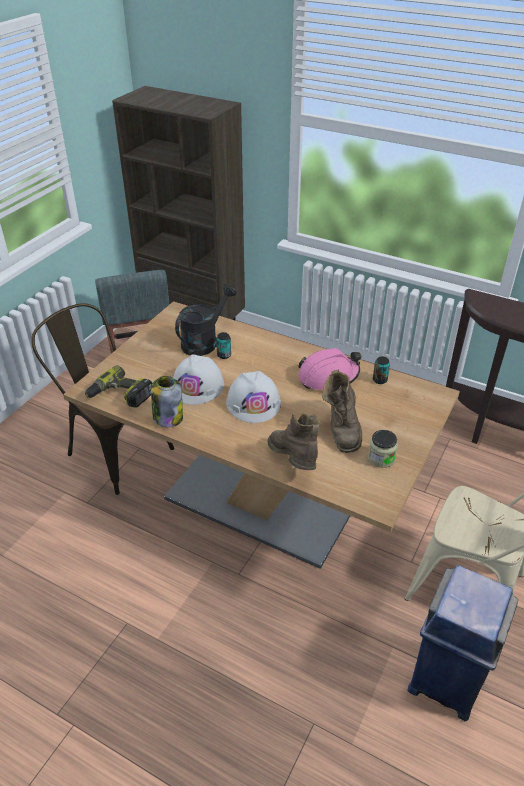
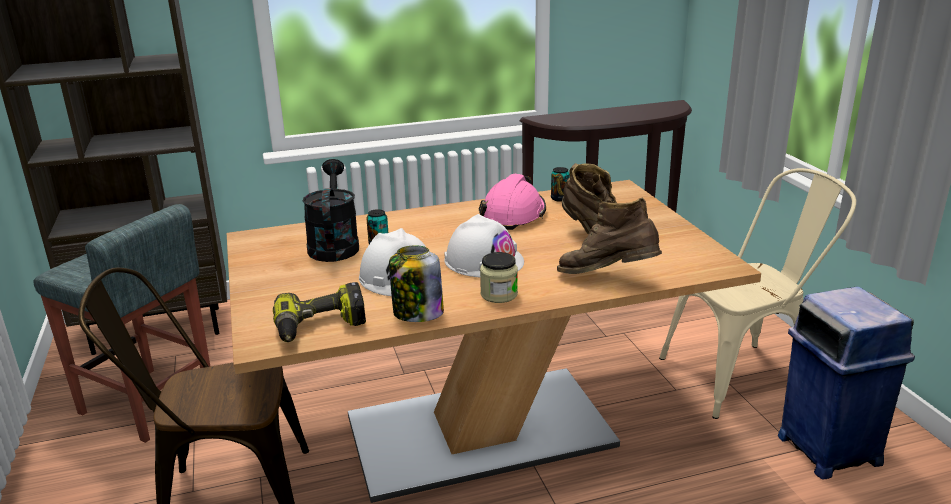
camera: 45 degrees left, 15 degrees down
(381, 458) = (665, 240): jar -> jar (499, 294)

